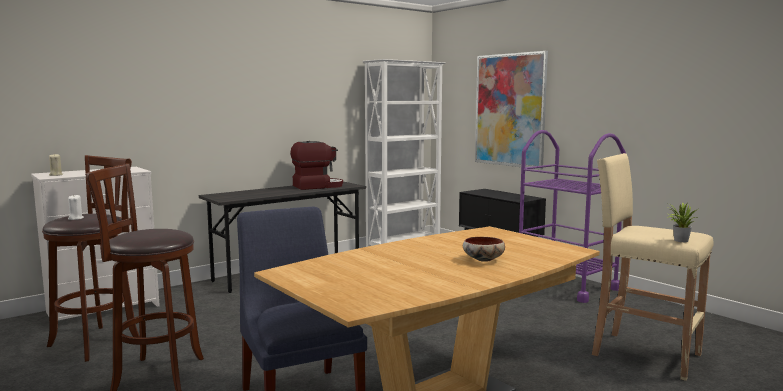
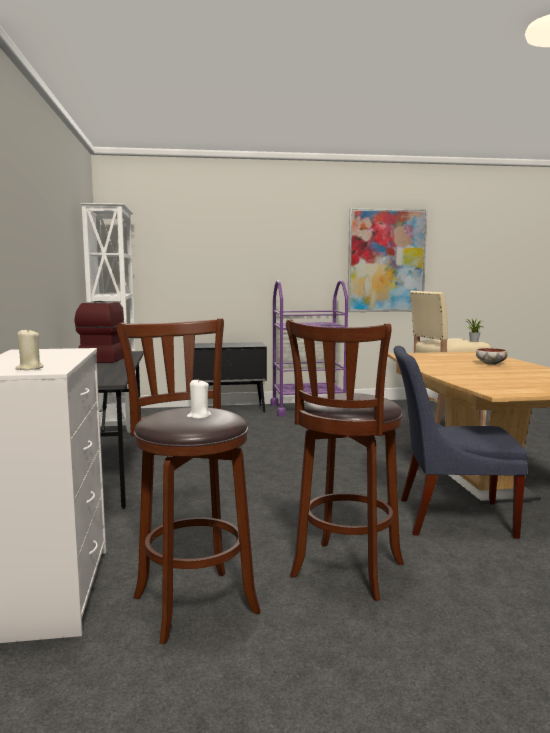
camera: 60 degrees left, 0 degrees up
(509, 110) = (213, 264): picture -> picture (386, 260)

